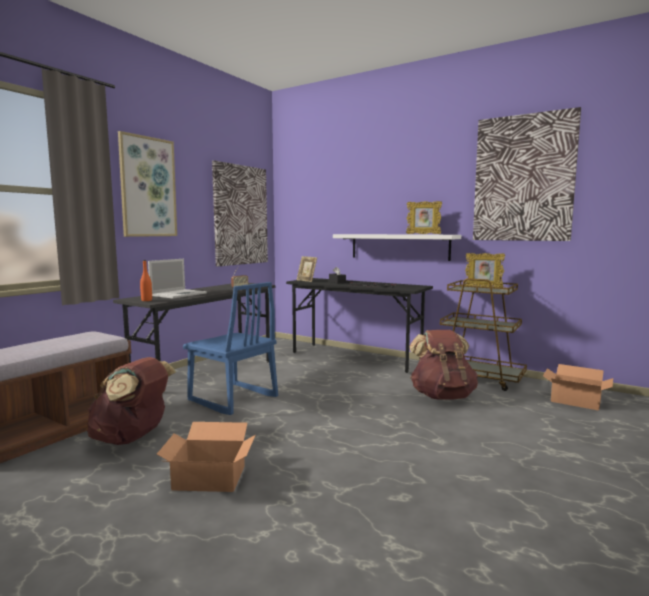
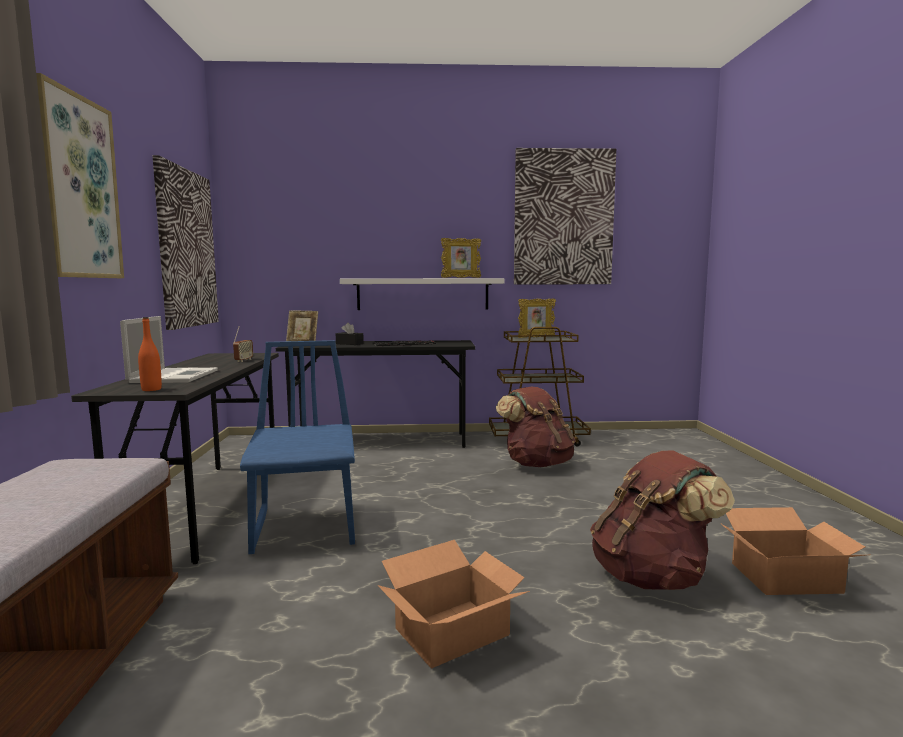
camera: 35 degrees left, 0 degrees up
(132, 438) = (238, 626): brown backpack -> brown backpack (652, 577)
(232, 399) = (307, 527): blue chair -> blue chair turned 105 degrees counterclockwise
(576, 401) = (640, 443): cardboard box -> cardboard box (787, 578)

